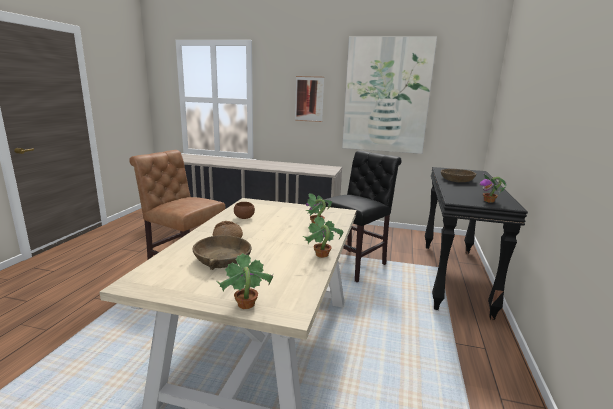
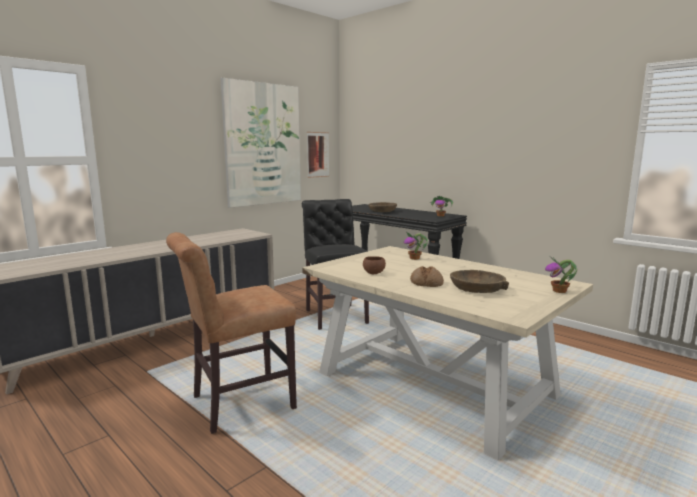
camera: 60 degrees left, 5 degrees down
(309, 99) = (182, 151): picture -> picture (317, 154)
(321, 255) = (482, 266): potted plant -> none

